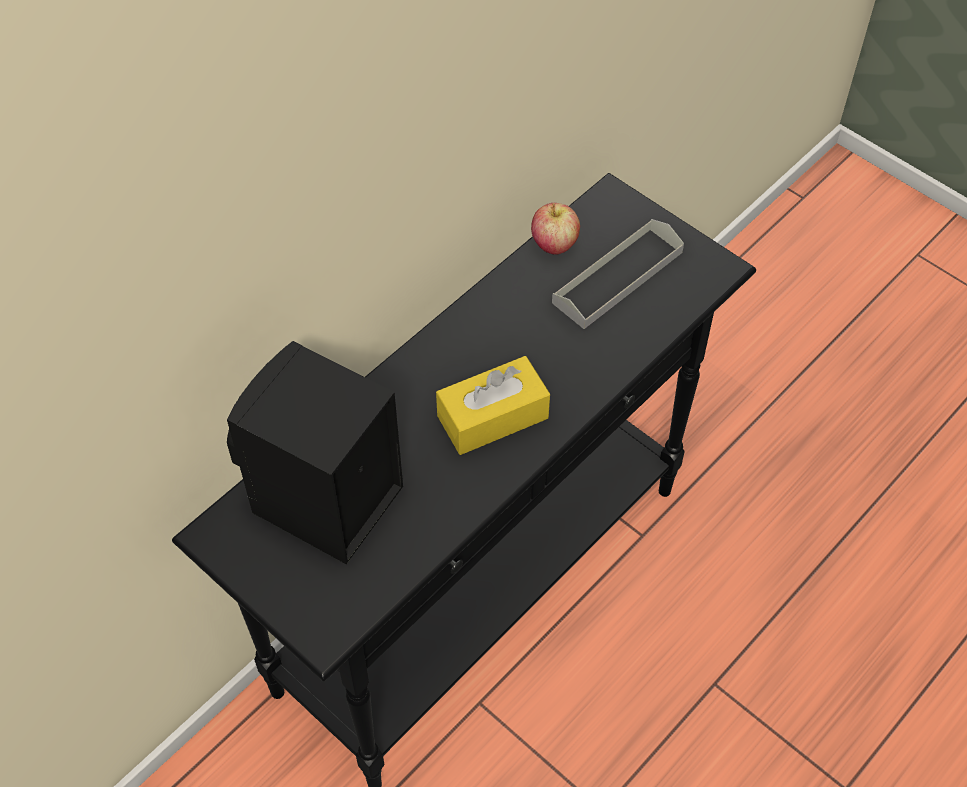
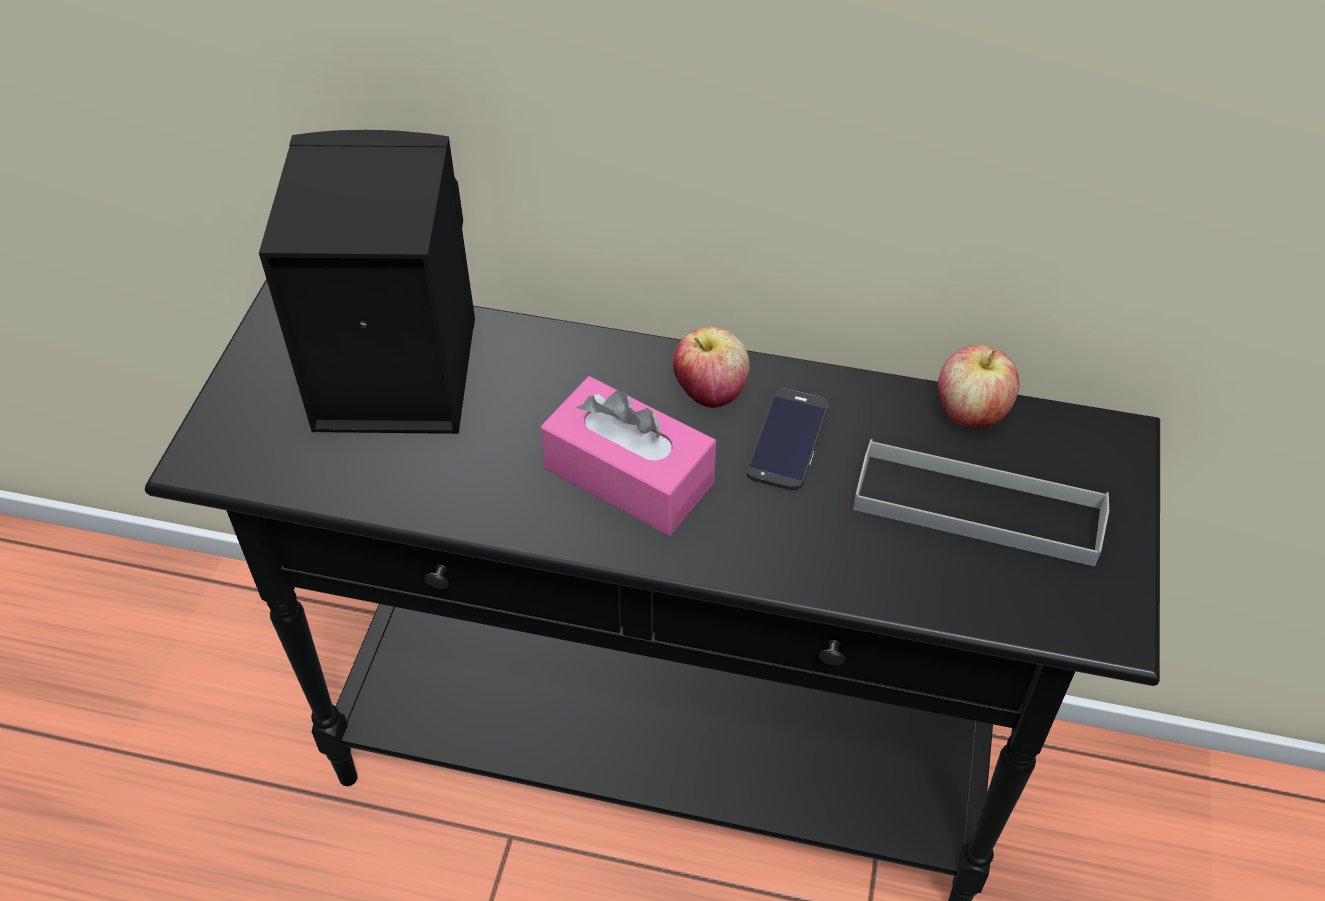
camera: 60 degrees right, 5 degrees down
(458, 350) = (710, 393): none -> apple
(492, 417) = (629, 476): yellow tissue box -> pink tissue box
(517, 332) = (788, 440): none -> phone

